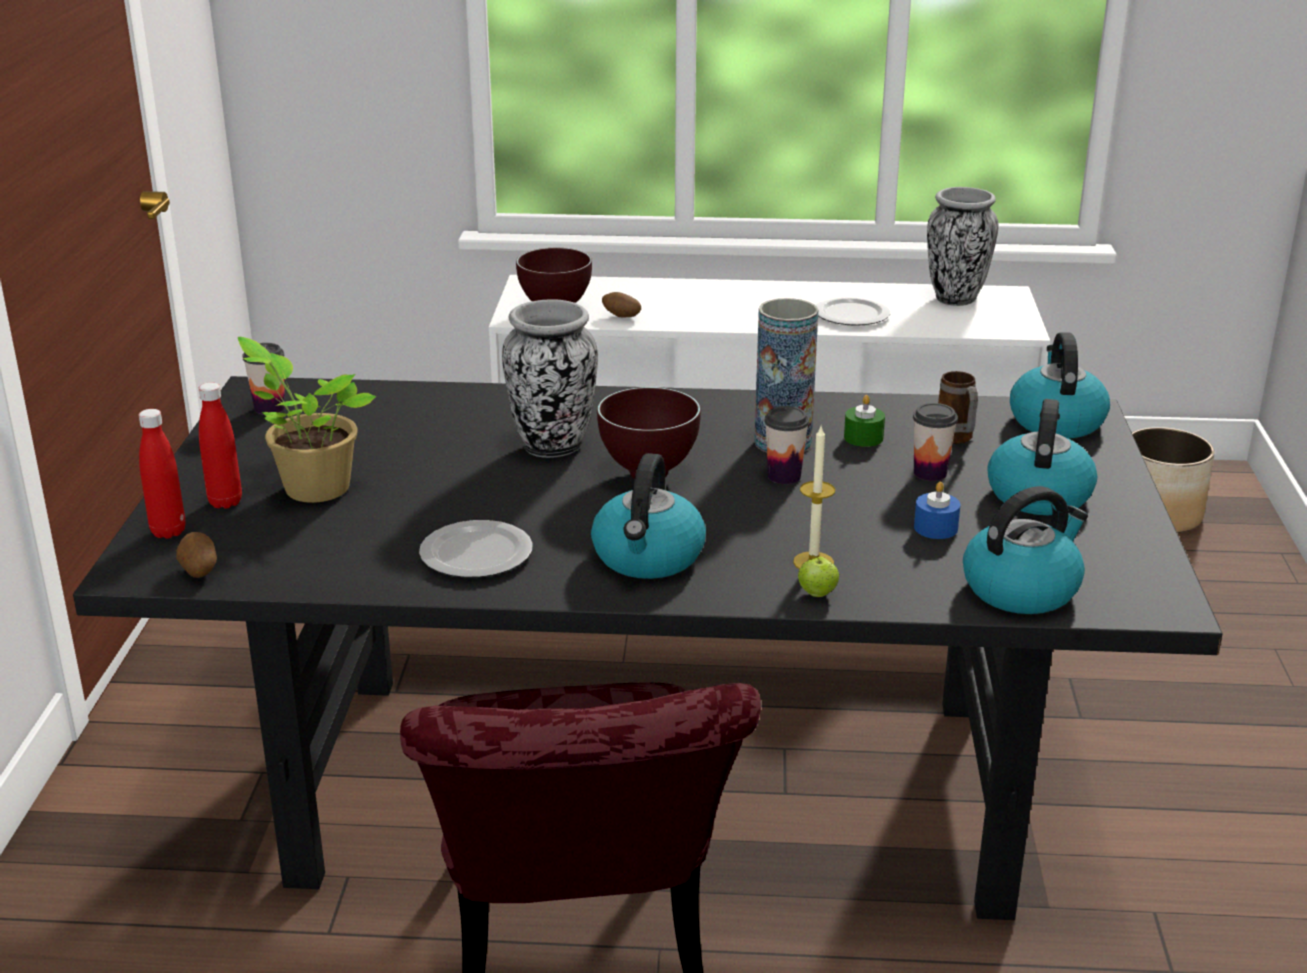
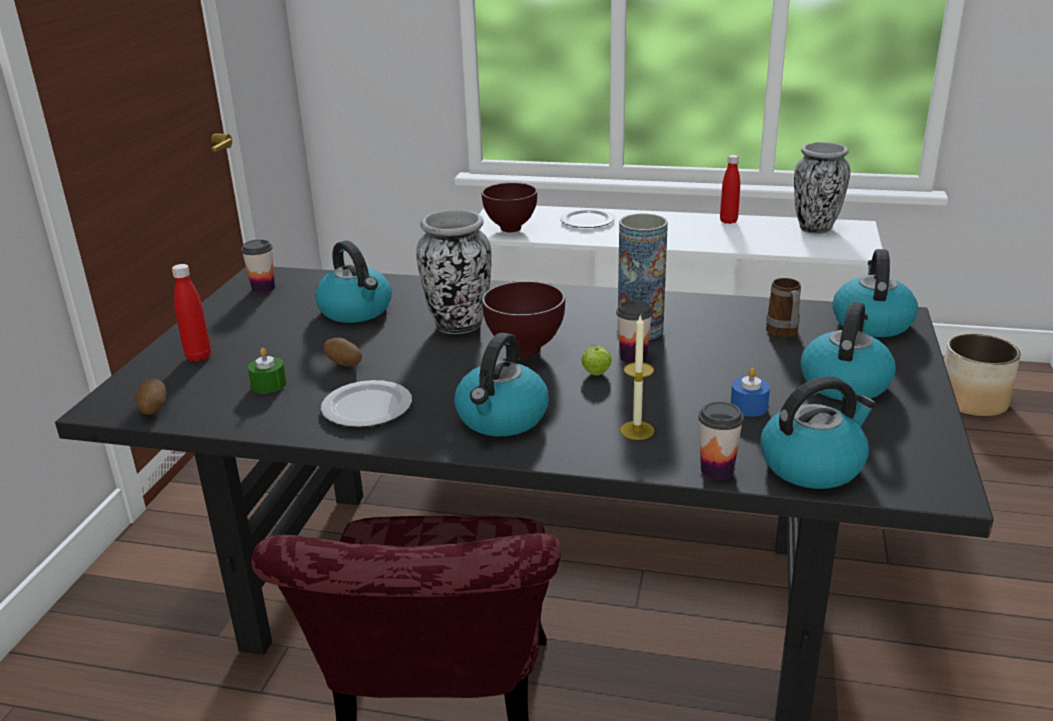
camera: 10 degrees right, 0 degrees up
(168, 531) = (147, 377): red bottle -> red bottle (728, 221)
(312, 488) = (266, 349): potted plant -> none
(411, 433) = (356, 310): none -> kettle
(621, 317) = (557, 234): potato -> potato (344, 364)
(817, 594) = (632, 458): apple -> apple (596, 373)
(852, 314) = (731, 237): plate -> plate (587, 221)
(863, 438) = (707, 329): green candle -> green candle (269, 384)
(930, 473) = (755, 360): cup -> cup (717, 470)

